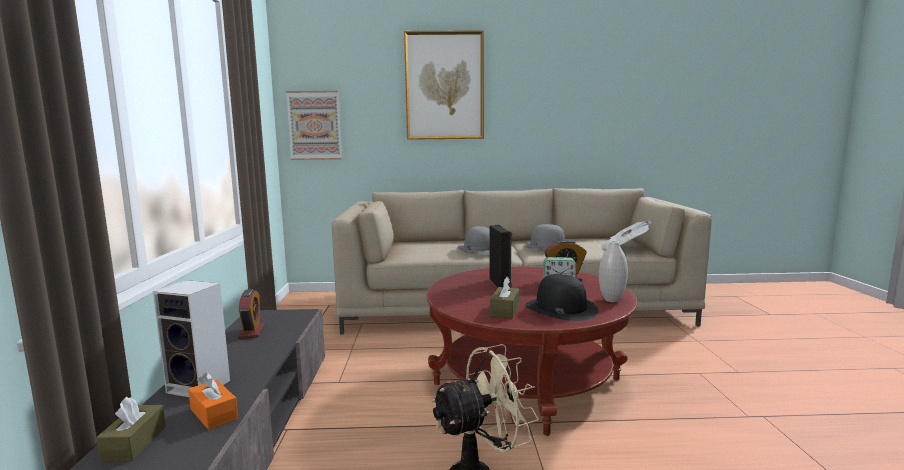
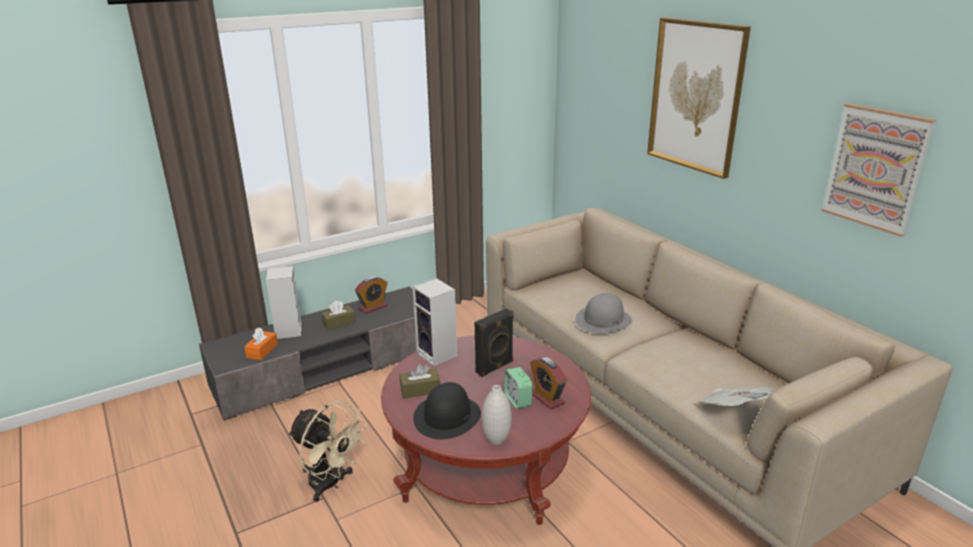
camera: 60 degrees right, 15 degrees up
(134, 443) = (227, 345): brown tissue box -> brown tissue box (339, 323)
(315, 125) = (580, 113): picture -> picture (875, 168)
(451, 296) = (438, 355): none -> speaker
(547, 246) = (669, 355): grey hat -> none

